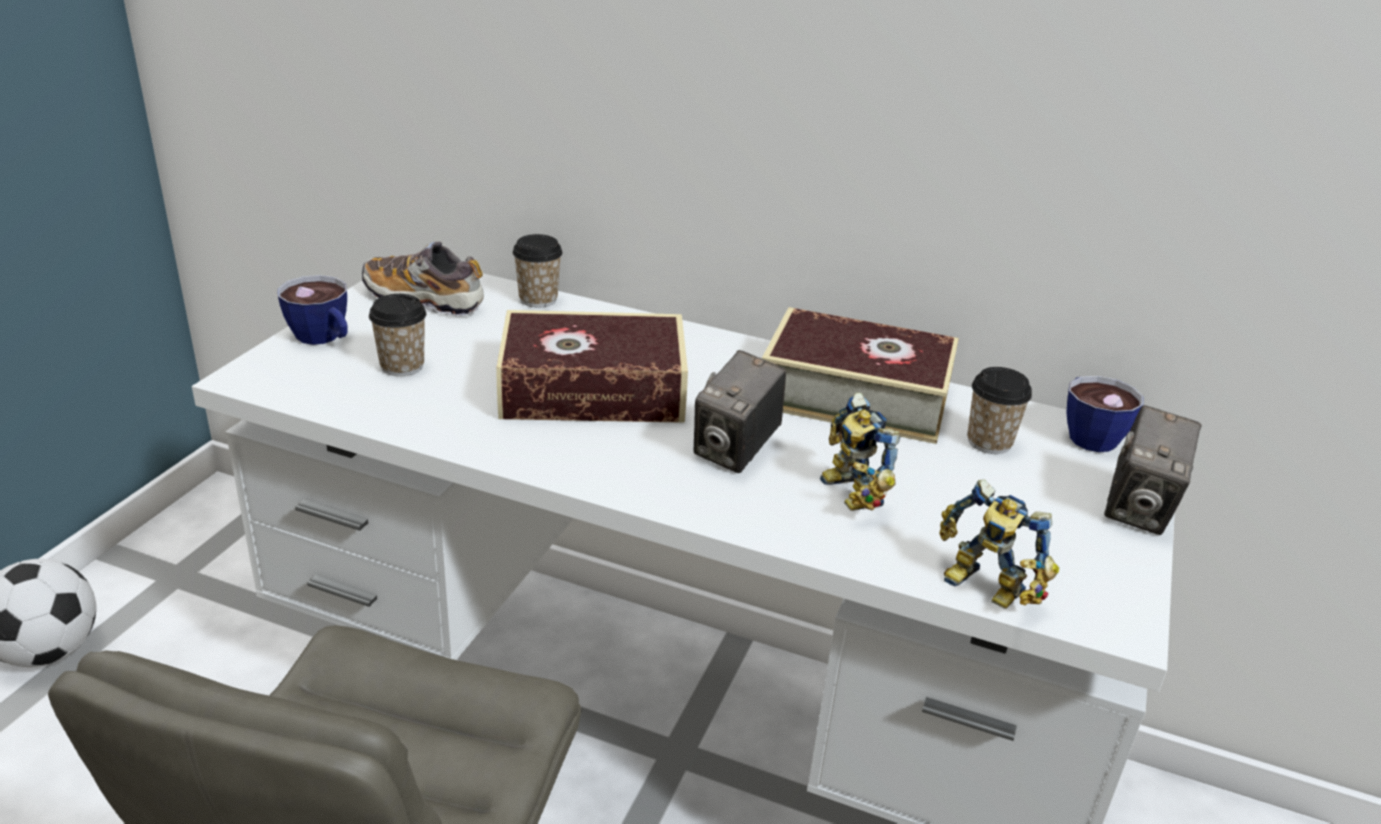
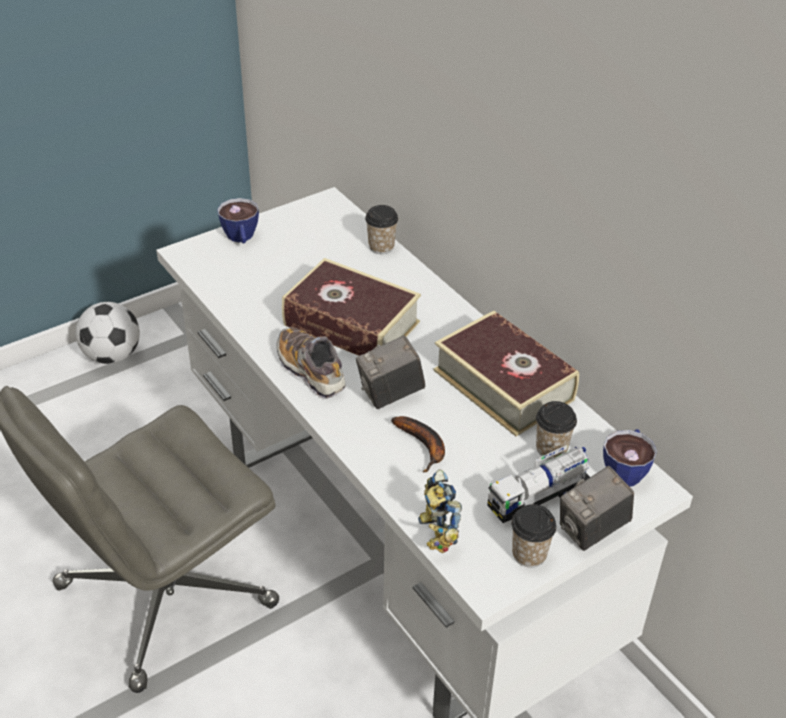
camera: 35 degrees right, 10 degrees up
(402, 366) = (265, 271): cup -> cup (529, 554)
(423, 300) = (315, 227): shoe -> shoe (310, 371)
(847, 494) = (424, 446): toy robot -> banana
(1041, 498) = (538, 497): none -> toy truck

